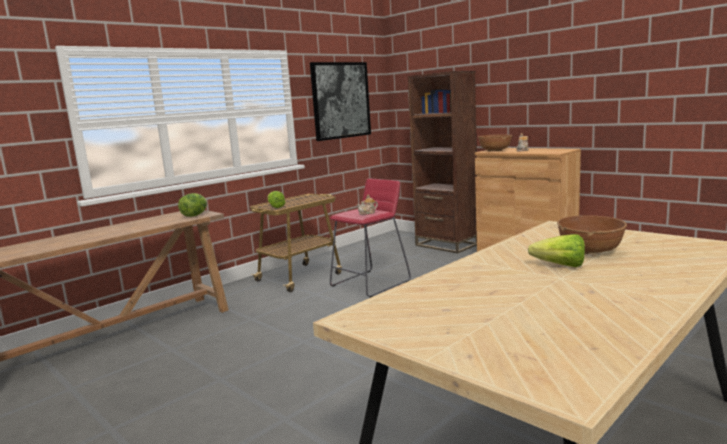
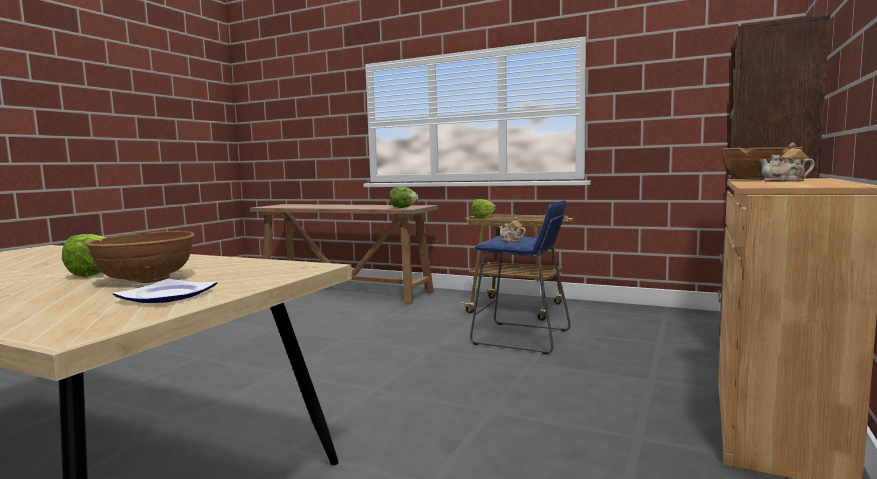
camera: 70 degrees right, 5 degrees down
(341, 100) = (677, 96): picture -> none
(370, 283) = (521, 337): red stool -> blue stool
(643, 242) = (165, 296): none -> plate

